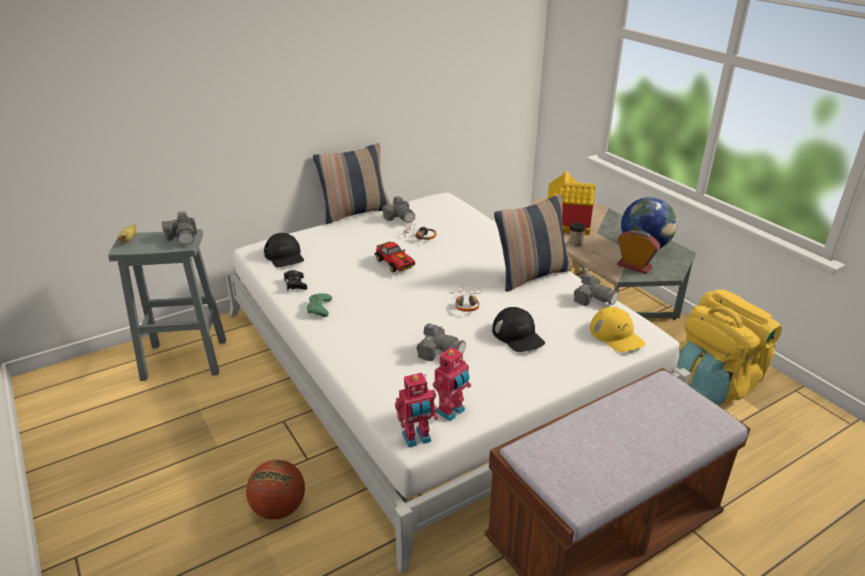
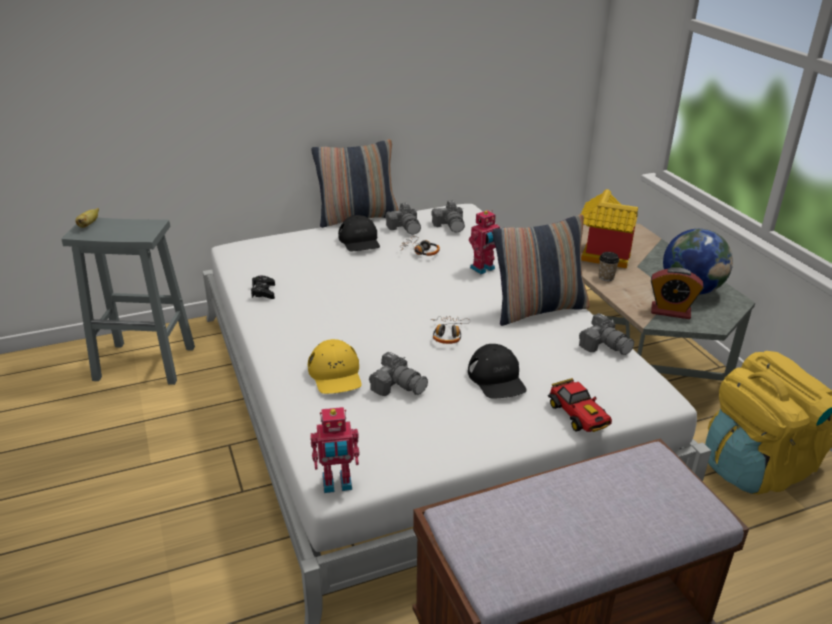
camera: 10 degrees right, 0 degrees up
(183, 237) = (145, 227): camera -> camera (450, 225)
(279, 508) = (195, 542): basketball -> none
(284, 256) = (262, 259): black cap -> black cap (359, 240)
(319, 308) = (280, 321): green game controller -> none
(395, 264) = (382, 280): toy car -> toy car (578, 416)
(451, 411) = (388, 458): toy robot -> toy robot (483, 269)
(616, 335) = (618, 392): yellow cap -> yellow cap (335, 374)
(634, 266) = (670, 311): alarm clock -> alarm clock turned 150 degrees clockwise

